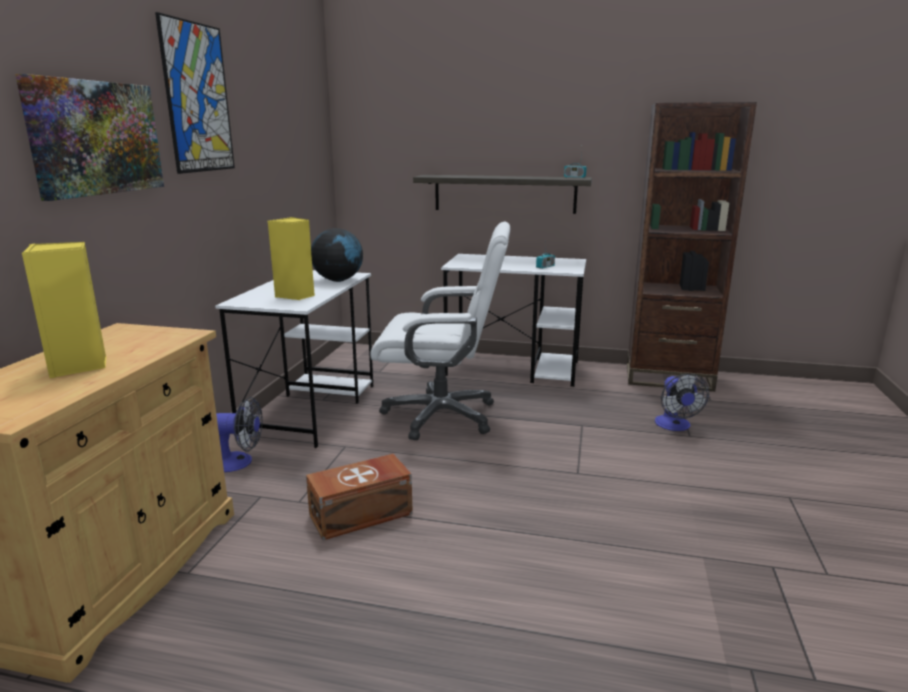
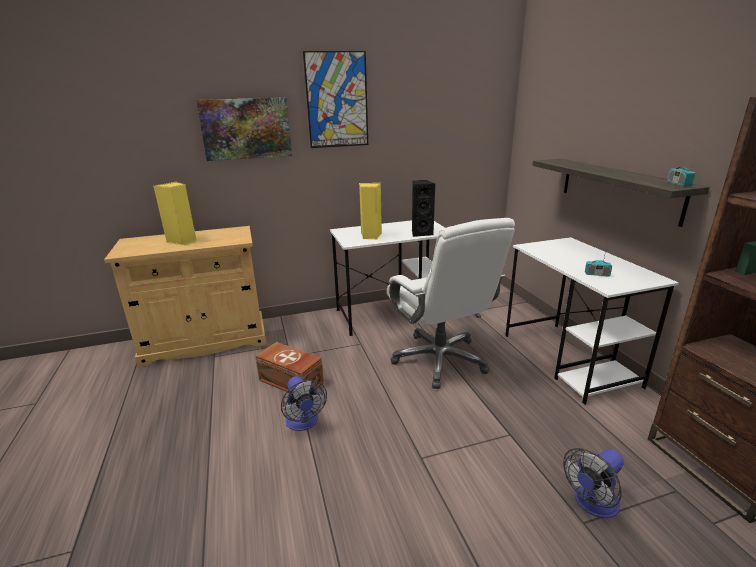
camera: 60 degrees right, 5 degrees up
(239, 462) = (314, 322): fan -> fan (303, 423)
(338, 280) = (421, 233): globe -> black speaker

